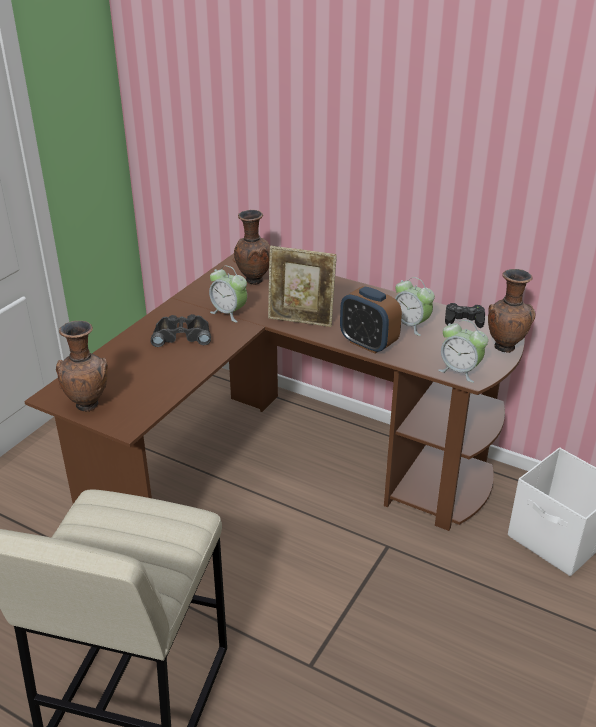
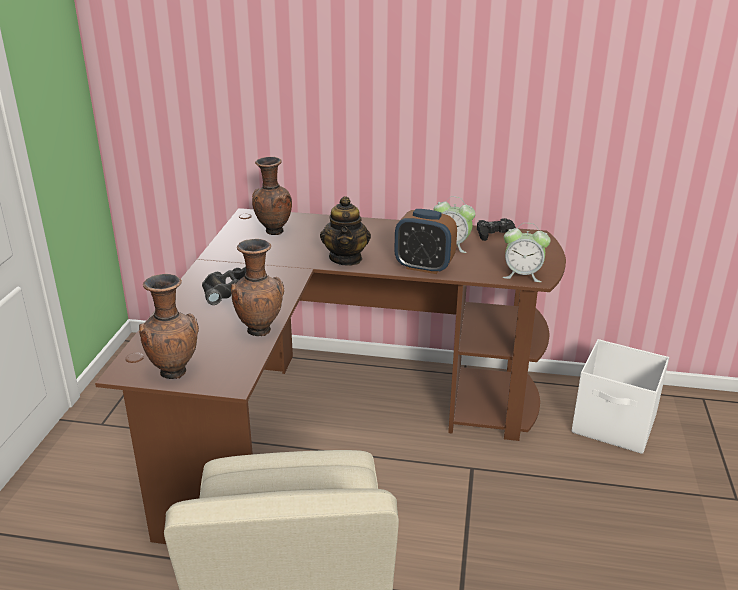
camera: 20 degrees left, 5 degrees down
(229, 313) = (268, 263): alarm clock -> none
(301, 321) = (346, 258): picture frame -> teapot
(505, 347) = (546, 249): brown vase -> brown vase (260, 330)

